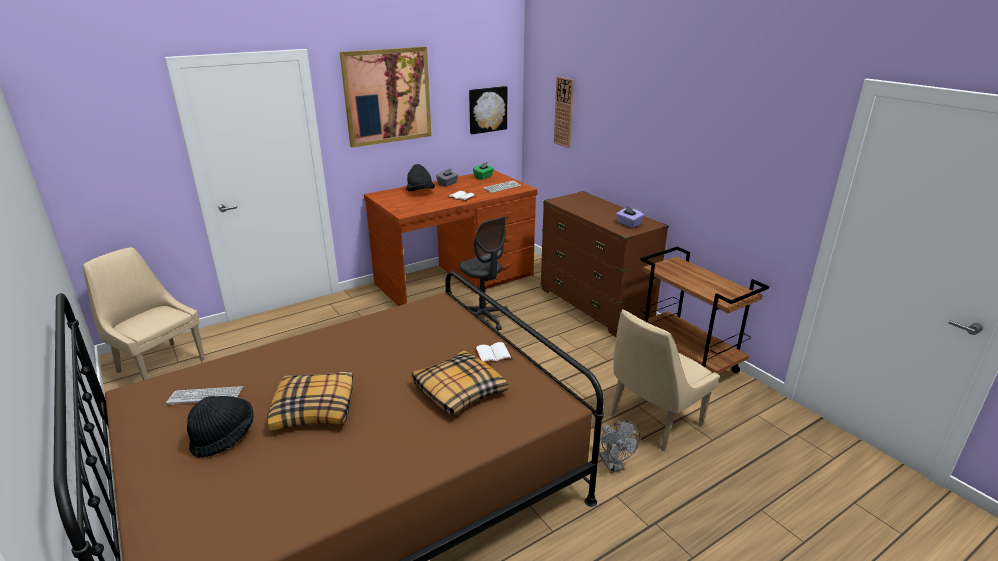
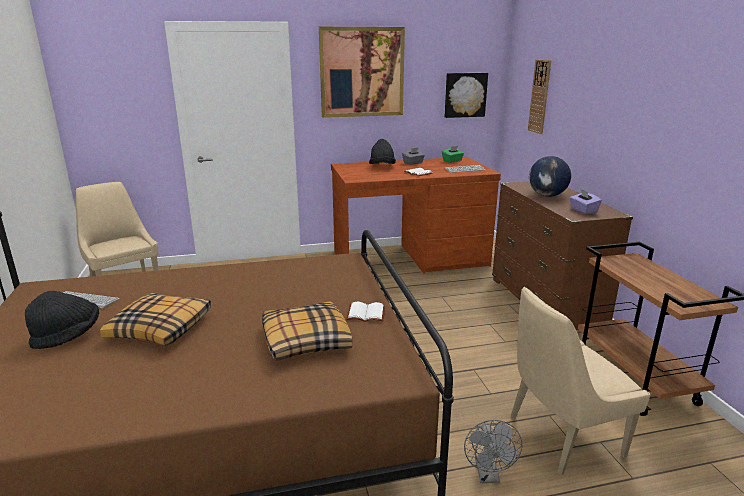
camera: 20 degrees right, 5 degrees down
(483, 319) = (419, 297): grey office chair -> none
(591, 211) = (547, 196): none -> globe

